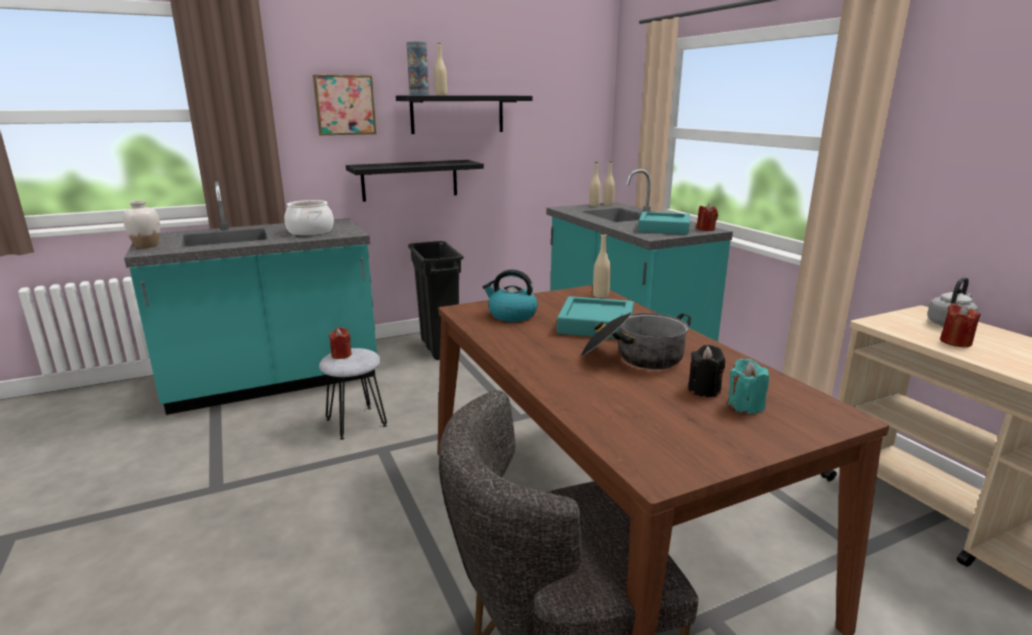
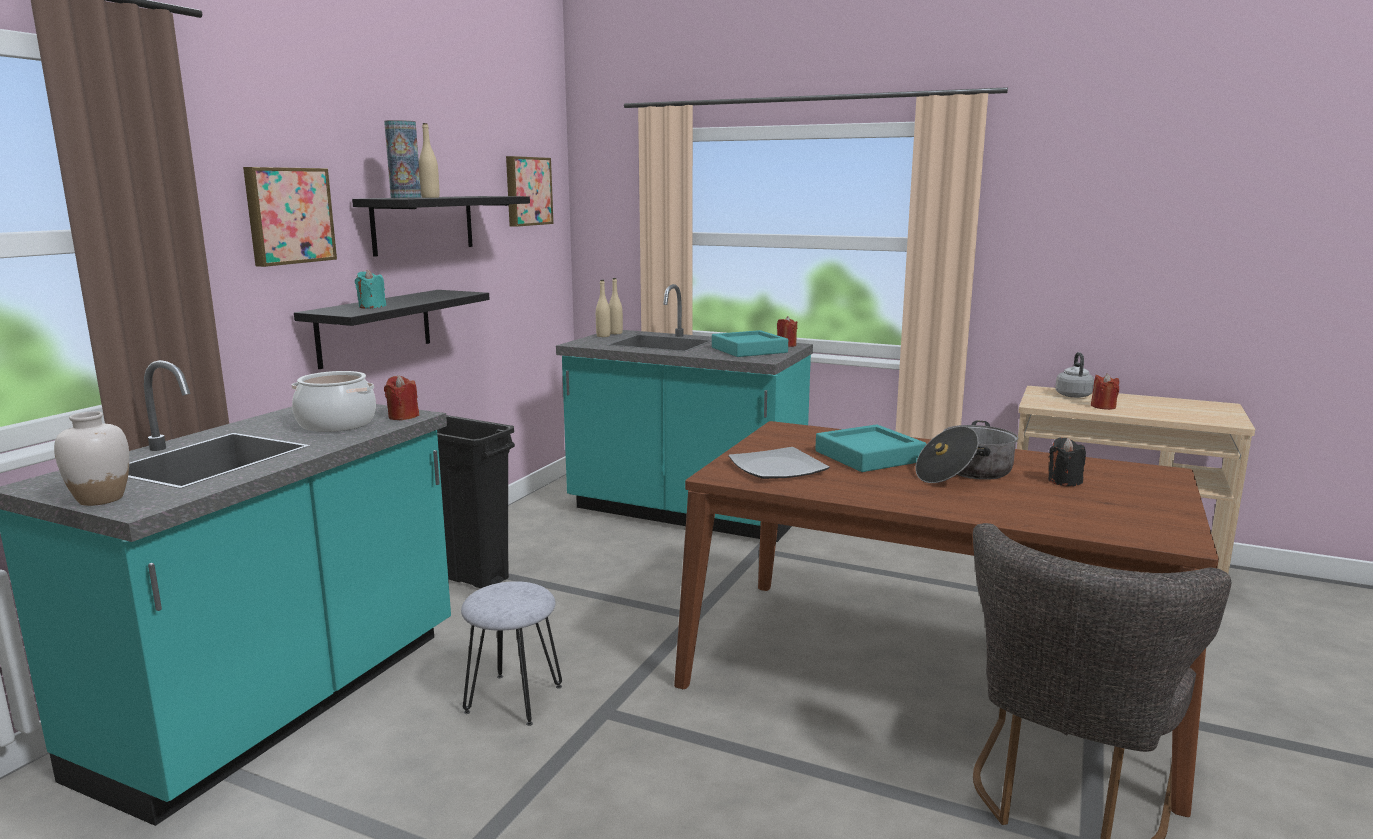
camera: 40 degrees left, 5 degrees down
(341, 355) = (494, 598): red candle -> red candle (403, 416)
(511, 315) = (778, 468): kettle -> plate
(564, 93) = (527, 191): none -> picture
(600, 295) = (803, 431): beige bottle -> none
(745, 406) = (1110, 483): turquoise candle -> turquoise candle (372, 306)

